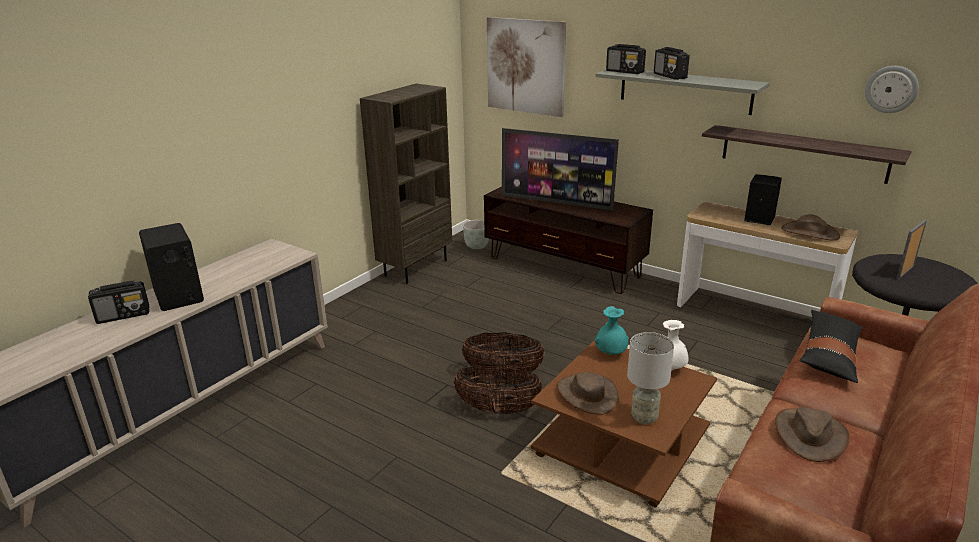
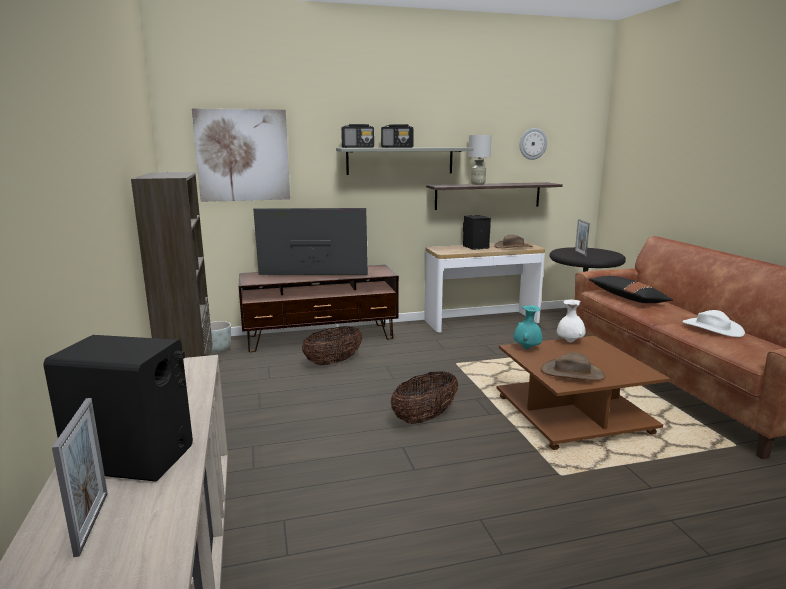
camera: 50 degrees left, 10 degrees down
(124, 315) = (92, 522): radio -> picture frame
(498, 409) = (471, 440): basket -> basket (333, 362)
(556, 202) = (312, 276): television -> television turned 150 degrees counterclockwise
(644, 418) = (622, 368): grey table lamp -> grey table lamp (478, 184)
(809, 435) = (712, 328): brown hat -> white hat

